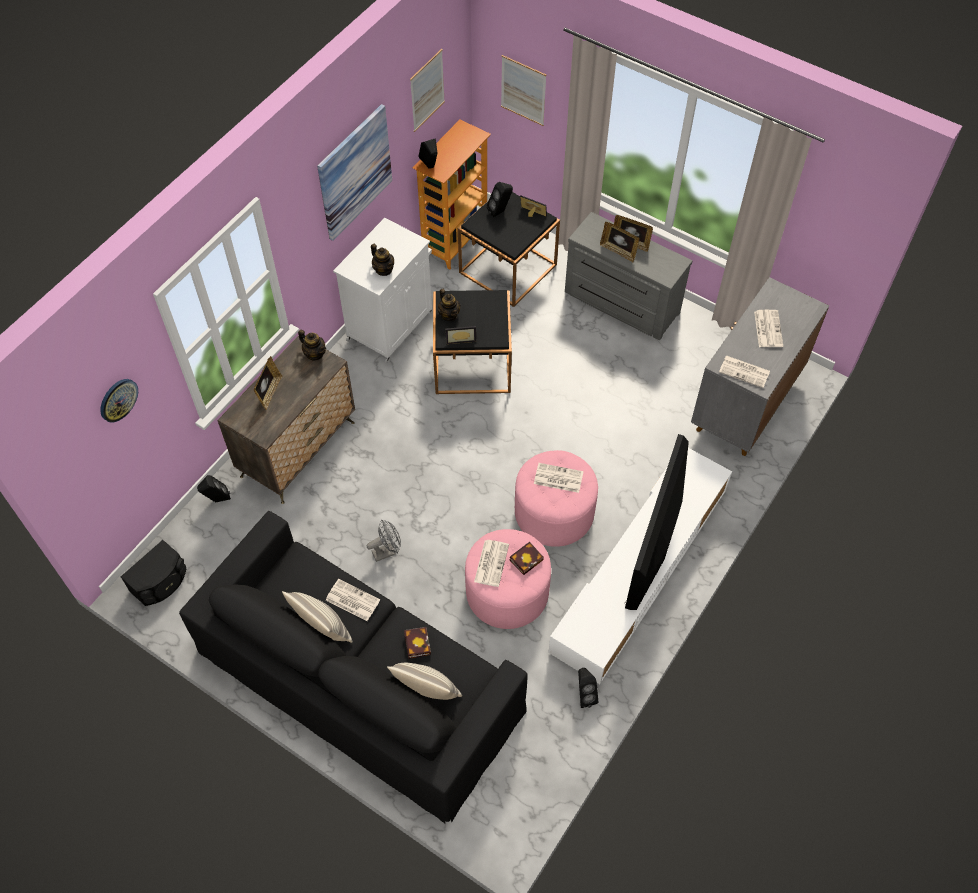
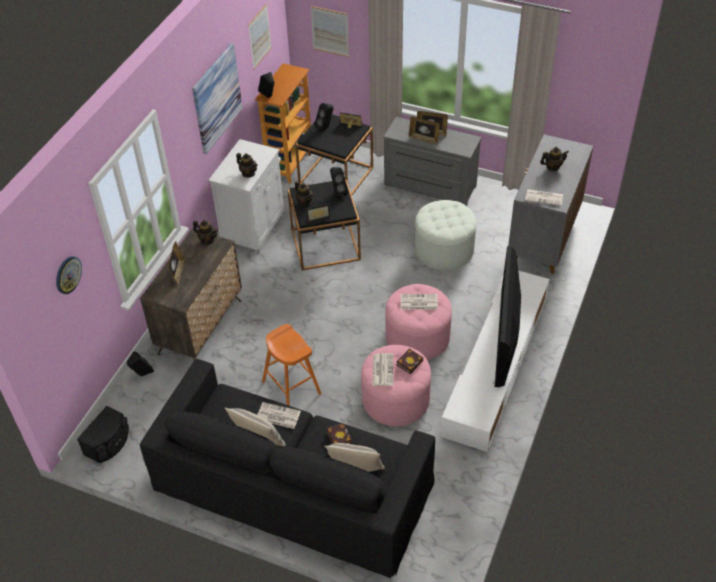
camera: 10 degrees left, 10 degrees down
(387, 551) = (291, 387): grey fan -> orange stool
(584, 695) = (477, 462): black speaker -> black speaker (337, 192)
(616, 397) = (444, 250): none -> white ottoman
(767, 328) = (552, 167): newspaper -> teapot

